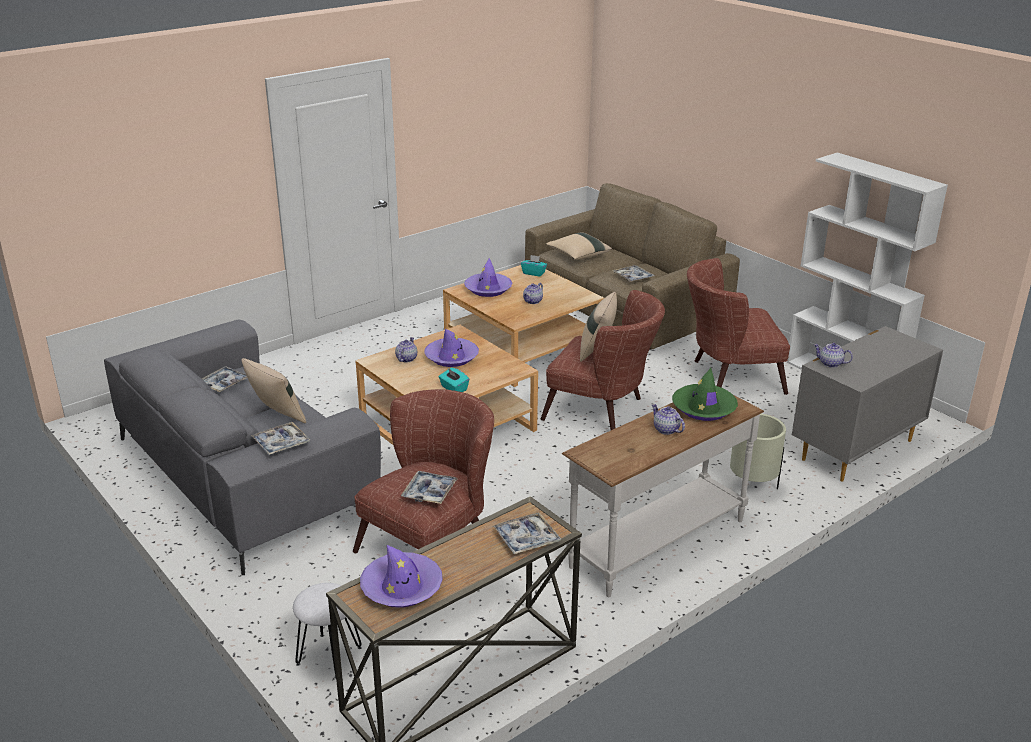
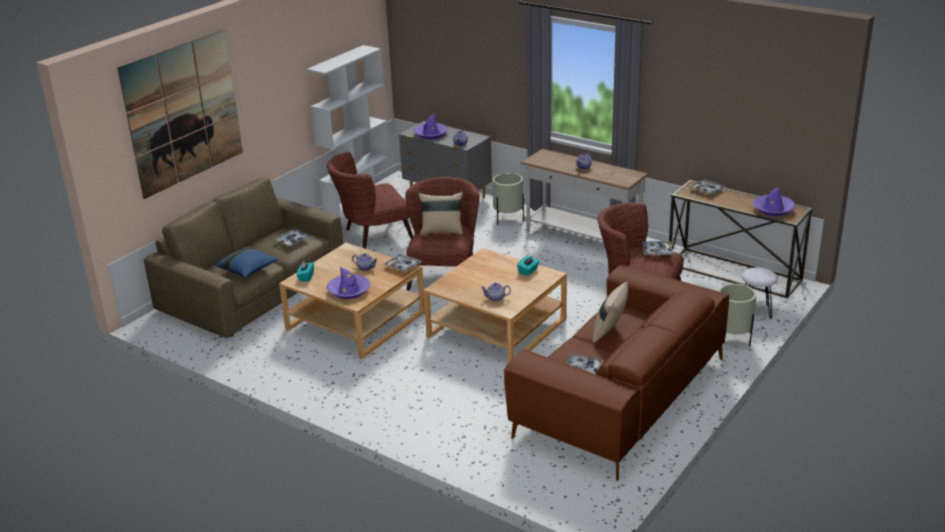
camera: 105 degrees left, 0 degrees up
(244, 474) = (620, 396): grey sofa -> brown sofa
(276, 601) = (732, 340): none -> beige planter
(281, 443) = (675, 285): tray -> tray (402, 266)
(451, 357) = (482, 281): purple hat -> purple hat (431, 134)
(578, 255) = (248, 270): beige pillow -> blue pillow
(679, 97) = (183, 112): none -> picture
(704, 408) = (552, 161): green hat -> none
(728, 377) = (371, 237): brown armchair -> brown armchair turned 90 degrees clockwise

